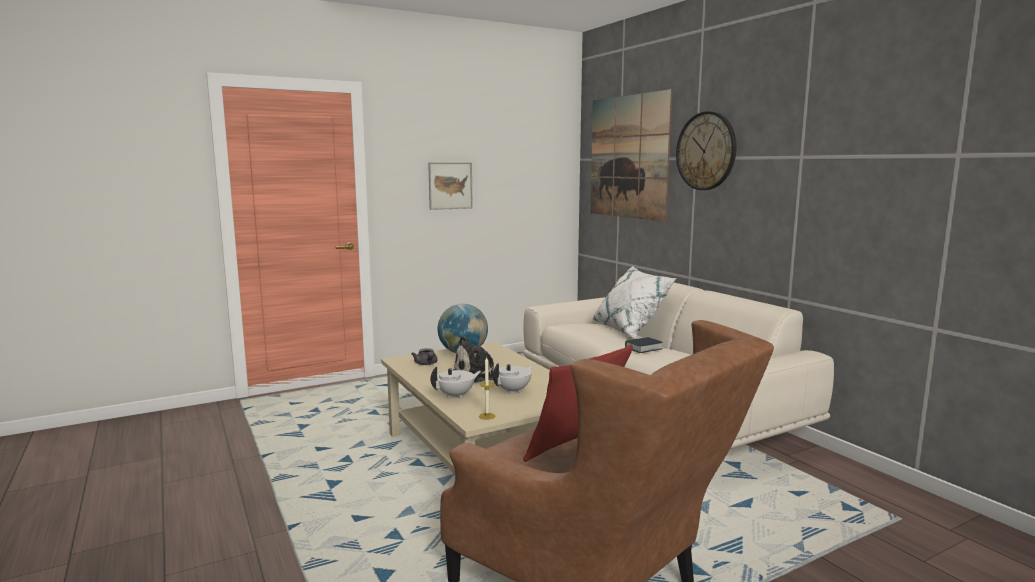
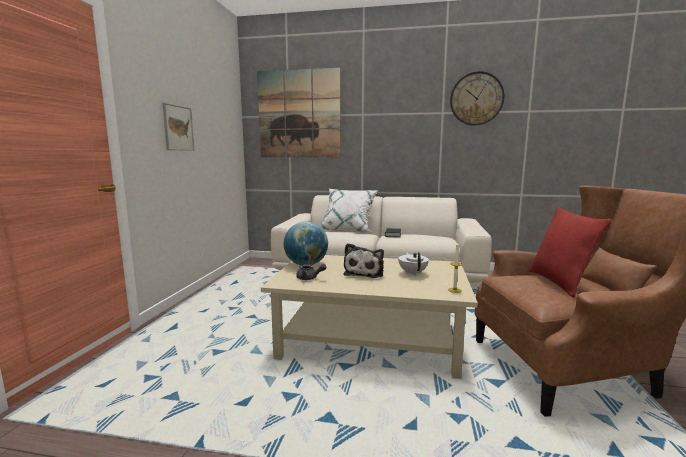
camera: 50 degrees left, 0 degrees up
(456, 395) = (399, 287): white teapot -> none
(706, 151) = (372, 109): wall clock -> wall clock (476, 99)

